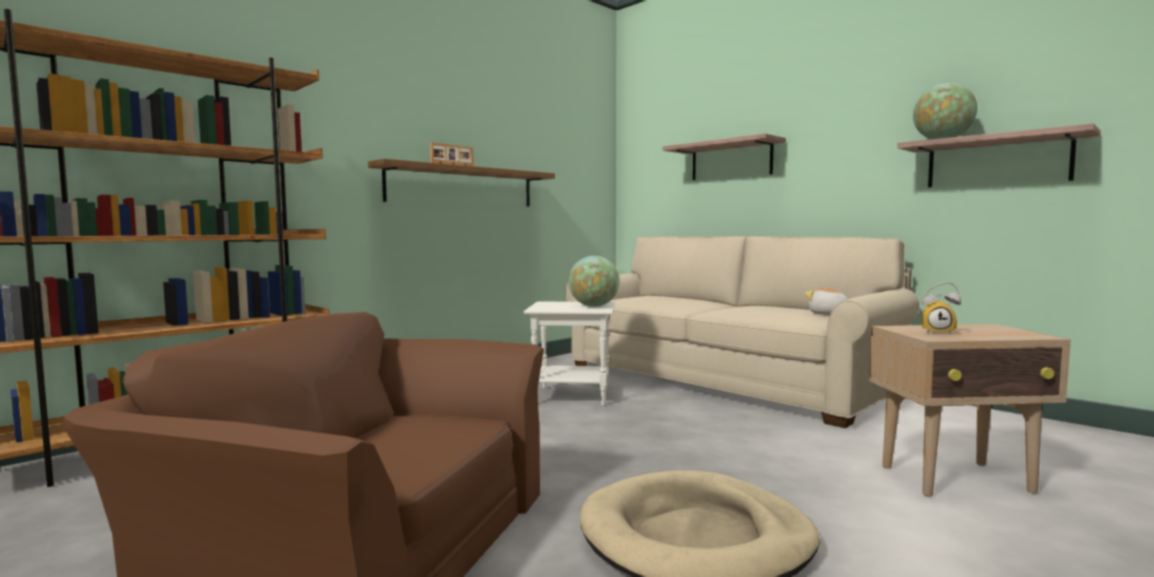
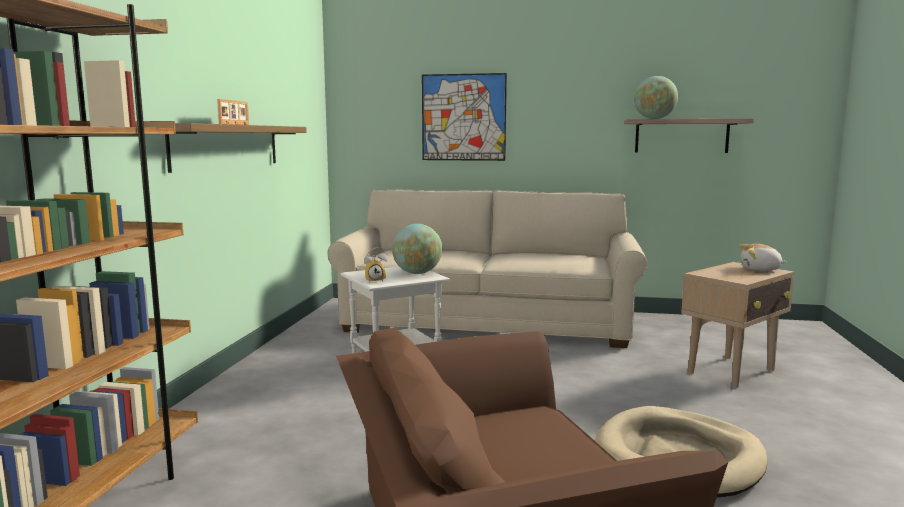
camera: 35 degrees left, 5 degrees up
(731, 160) = (463, 117): shelf -> picture
(828, 314) = (587, 258): plush toy -> plush toy (760, 269)
(937, 332) = (732, 275): alarm clock -> alarm clock (375, 281)

